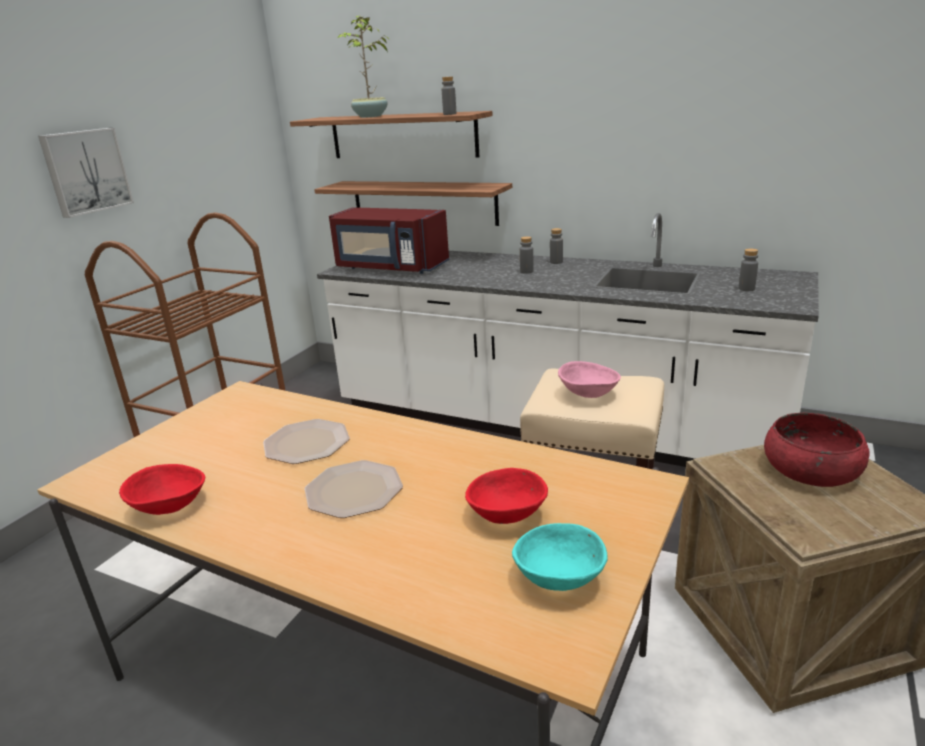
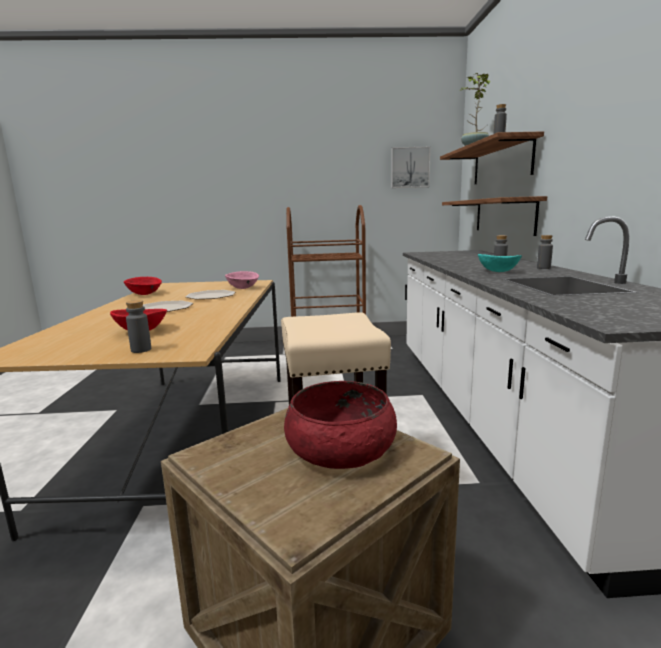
camera: 60 degrees right, 10 degrees down
(86, 171) = (307, 176): picture -> picture (410, 167)
(390, 267) = (440, 255): red microwave -> none
(558, 579) = (71, 348): turquoise bowl -> turquoise bowl (498, 272)
(588, 394) = (326, 324): pink bowl -> pink bowl (243, 288)
(746, 289) = (629, 306): grey bottle -> grey bottle (141, 350)

